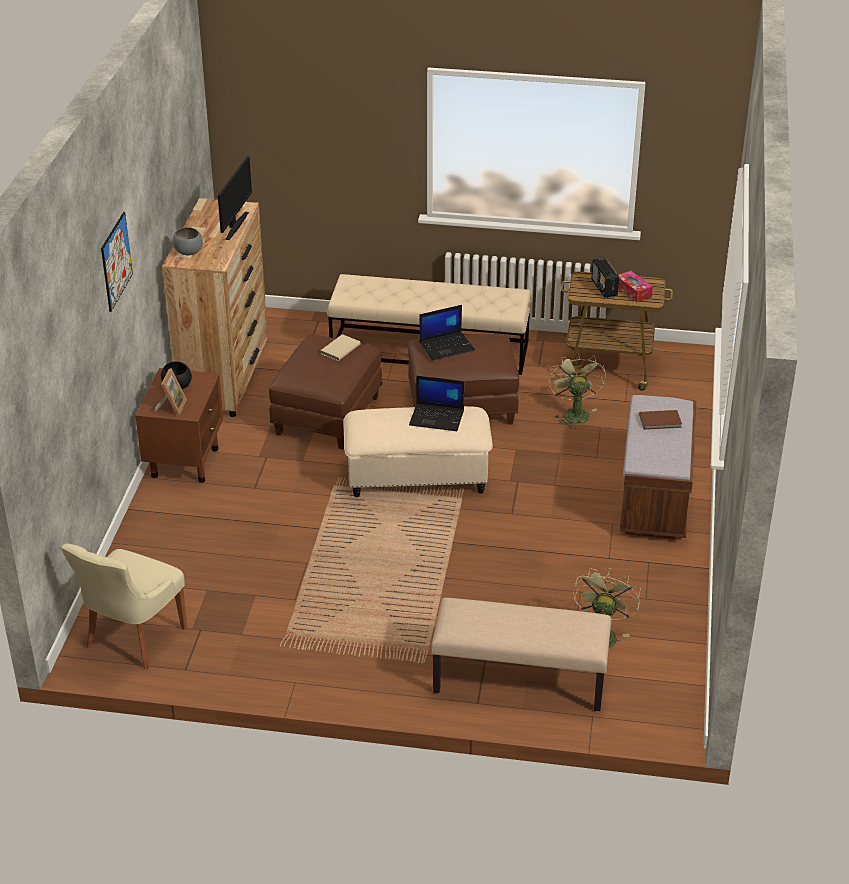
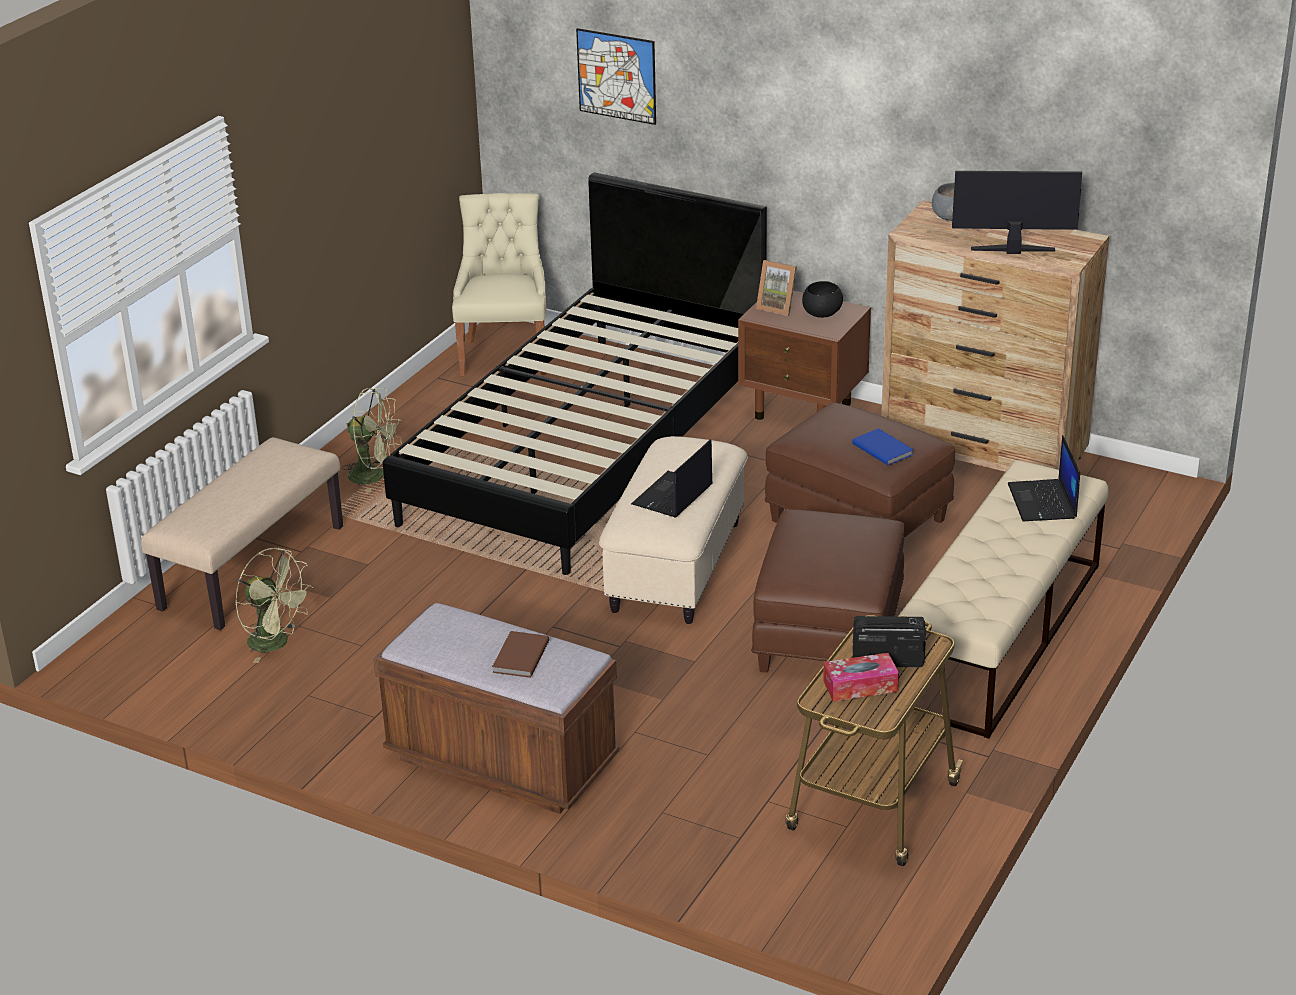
camera: 110 degrees right, 5 degrees down
(116, 261) = (795, 87): picture -> picture (616, 76)
(133, 639) = (505, 355): beige chair -> beige chair turned 45 degrees clockwise
(235, 225) = (1013, 251): monitor -> monitor turned 150 degrees clockwise
(279, 553) = (587, 449): none -> black bed
(339, 349) = (883, 448): beige book -> blue book
(447, 346) = (849, 534): laptop -> laptop (1043, 502)
(574, 413) = (760, 737): green fan -> green fan (375, 475)

